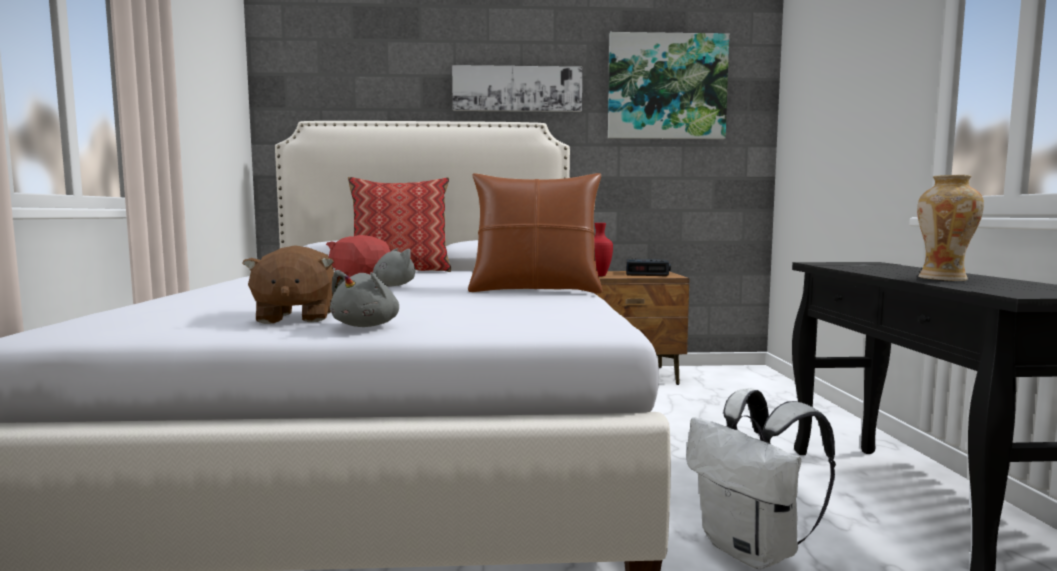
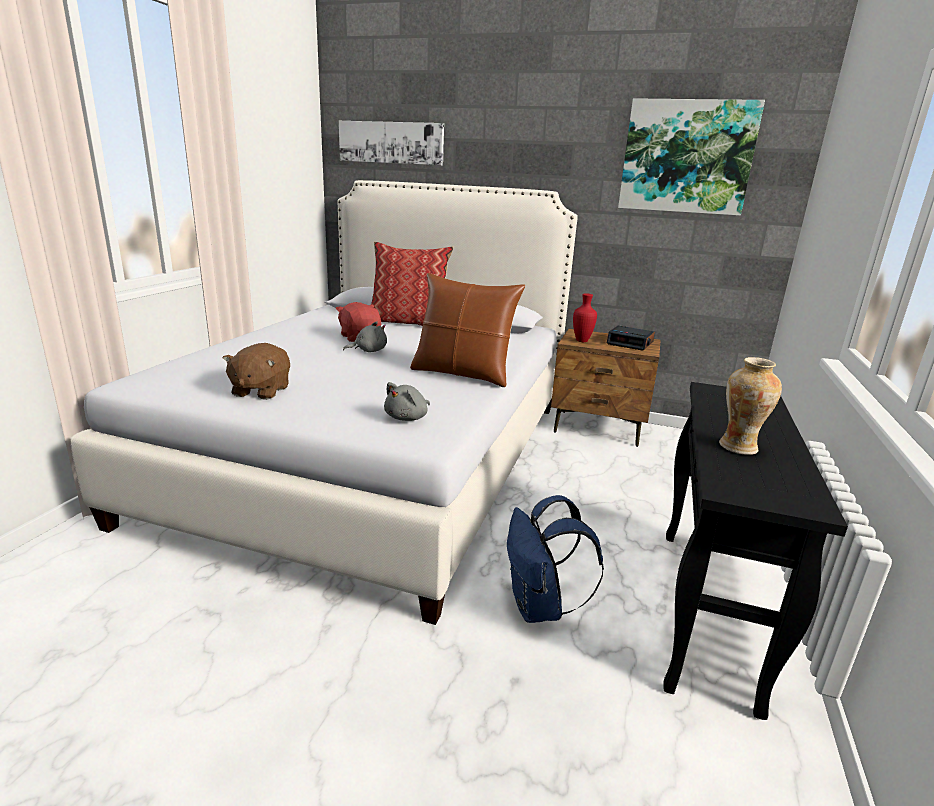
camera: 20 degrees right, 15 degrees up
(368, 326) = (289, 410): grey plush toy -> grey plush toy (408, 418)
(517, 89) = (537, 155): picture -> picture (391, 142)
(753, 551) = (539, 608): white backpack -> blue backpack

